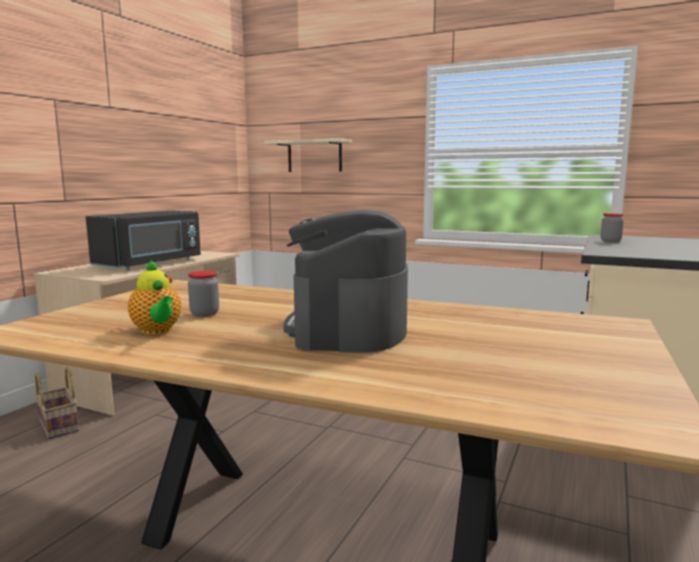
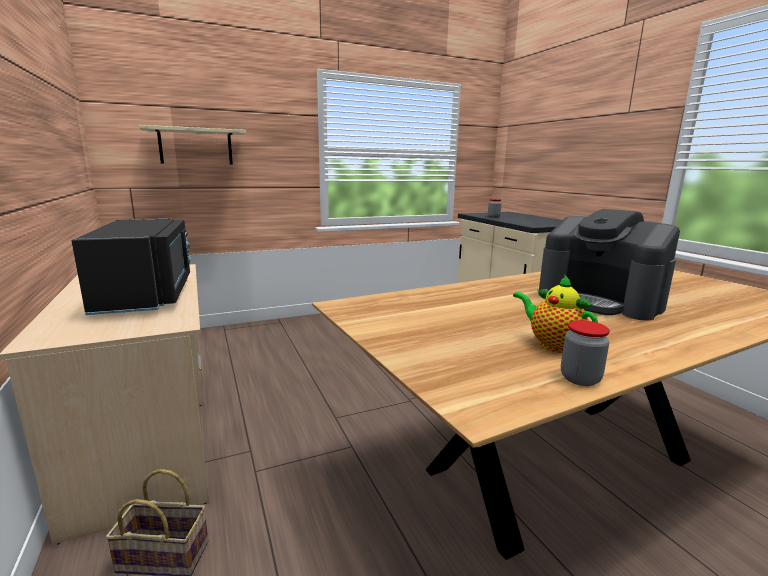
camera: 50 degrees left, 5 degrees up
(157, 331) = (552, 344): teapot -> teapot turned 135 degrees counterclockwise
(204, 314) = (501, 320): jar -> jar (580, 379)

